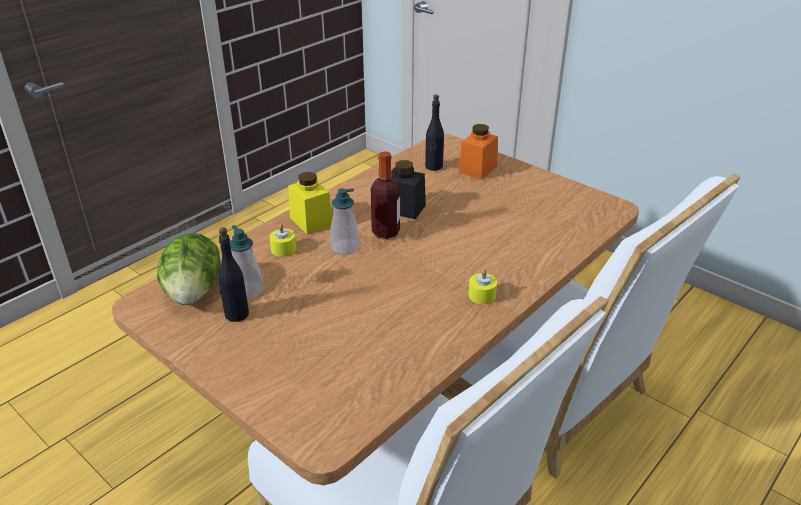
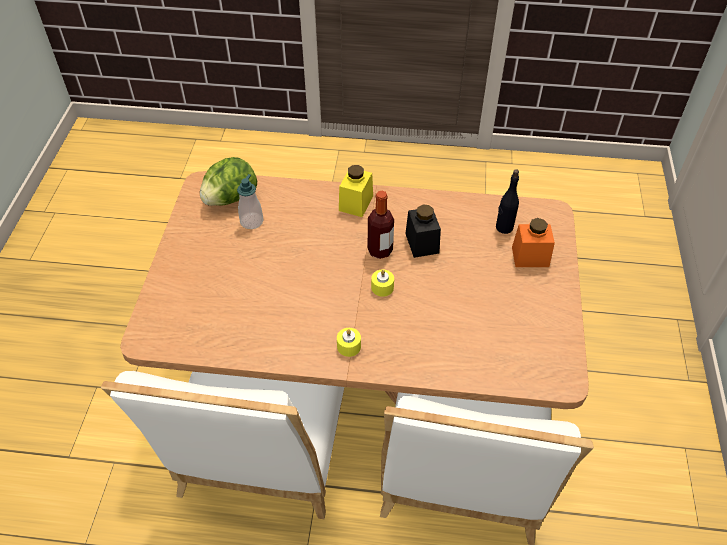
camera: 55 degrees right, 15 degrees up
(236, 314) = (225, 231): black bottle -> none
(283, 249) = (310, 210): yellow candle -> yellow candle (382, 287)
(345, 248) = (340, 239): soap dispenser -> none

